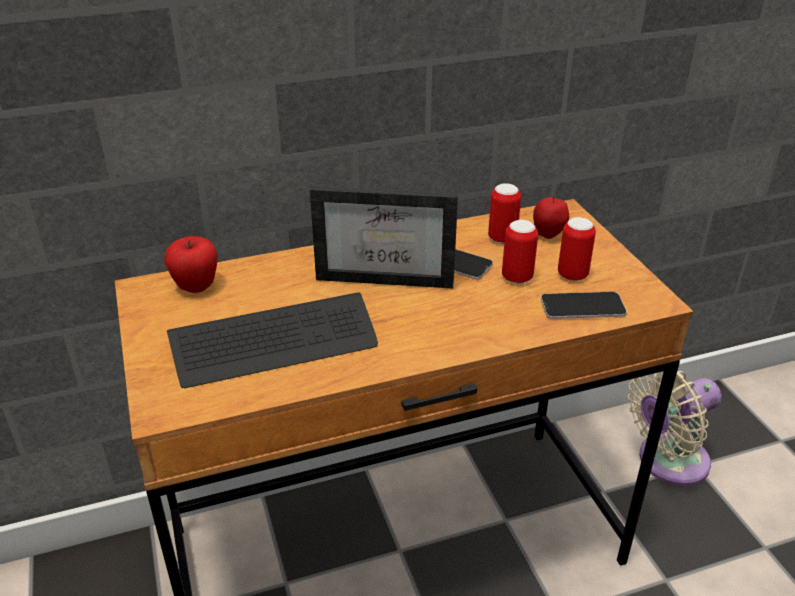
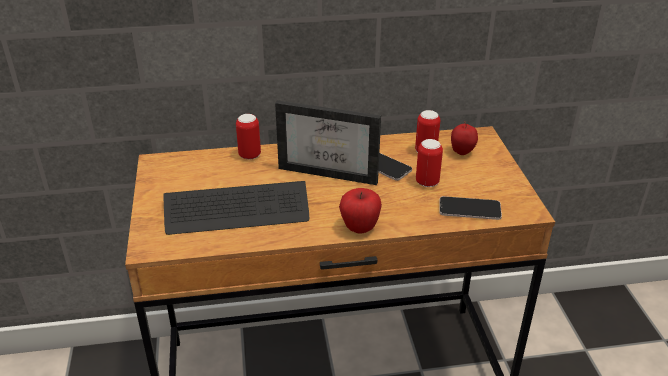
camera: 10 degrees right, 0 degrees up
(196, 287) = (193, 165): apple -> apple (359, 228)
(572, 275) = (470, 184): can -> can (249, 155)
(667, 462) = (562, 344): beige fan -> none

